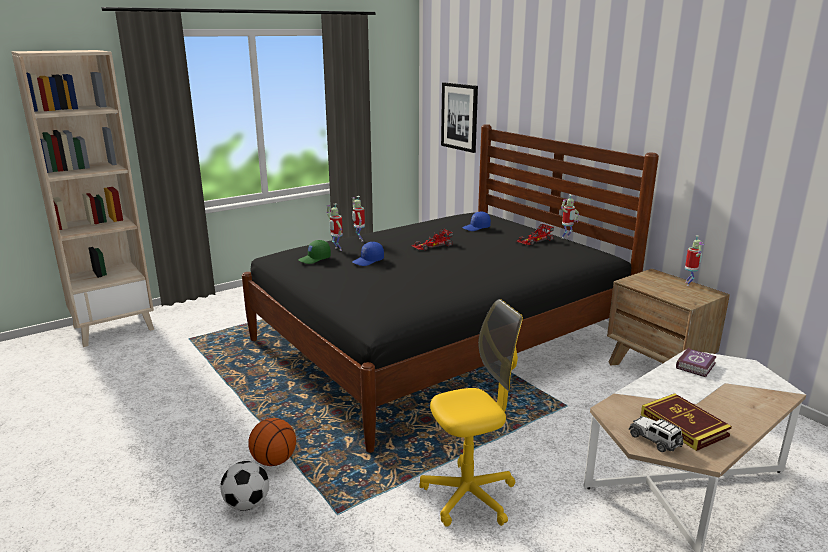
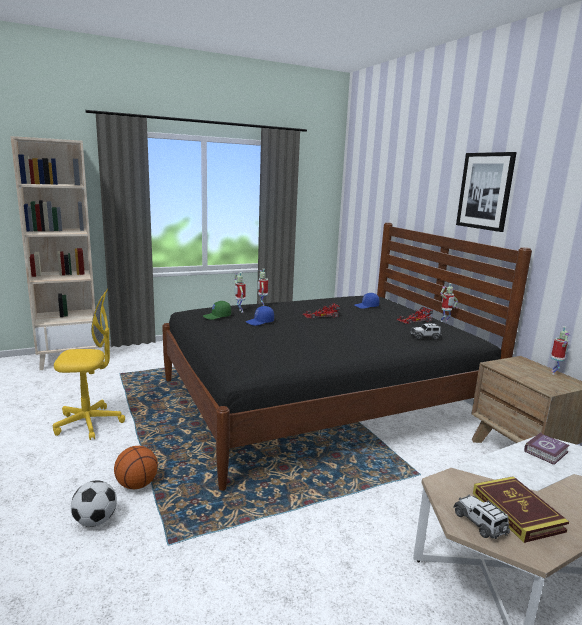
camera: 10 degrees right, 5 degrees down
(459, 117) = (369, 217): picture -> picture (485, 191)
(469, 496) = (296, 549): yellow office chair -> yellow office chair (89, 423)
(553, 259) = (425, 337): none -> toy car

